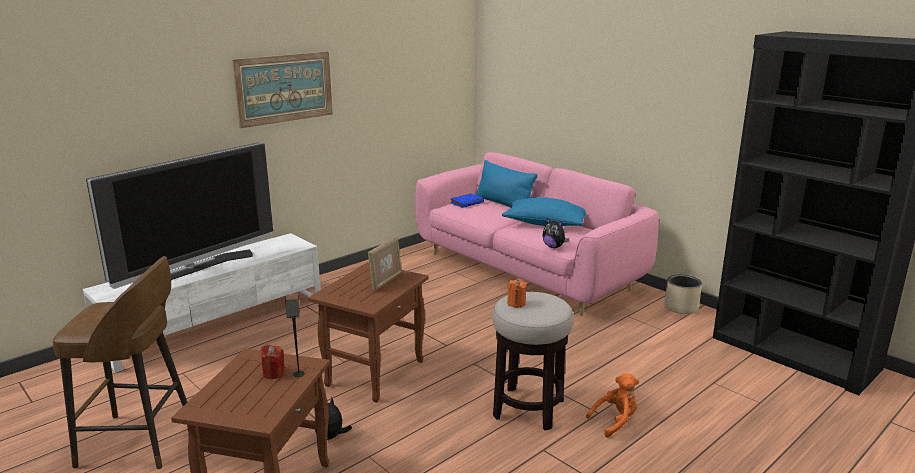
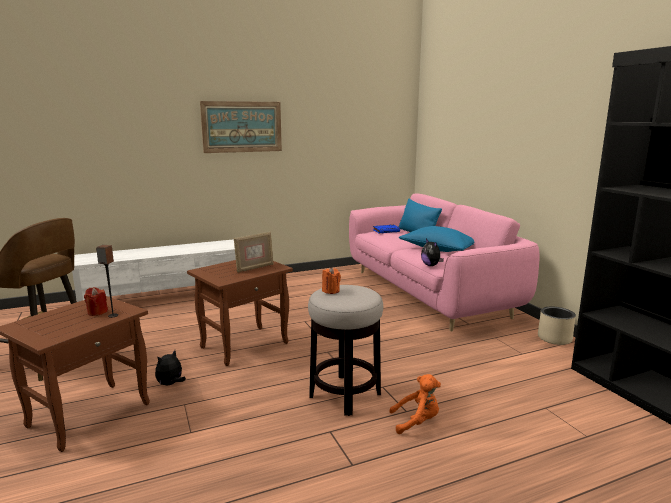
camera: 20 degrees right, 5 degrees down
(194, 271) = (151, 252): television -> none

